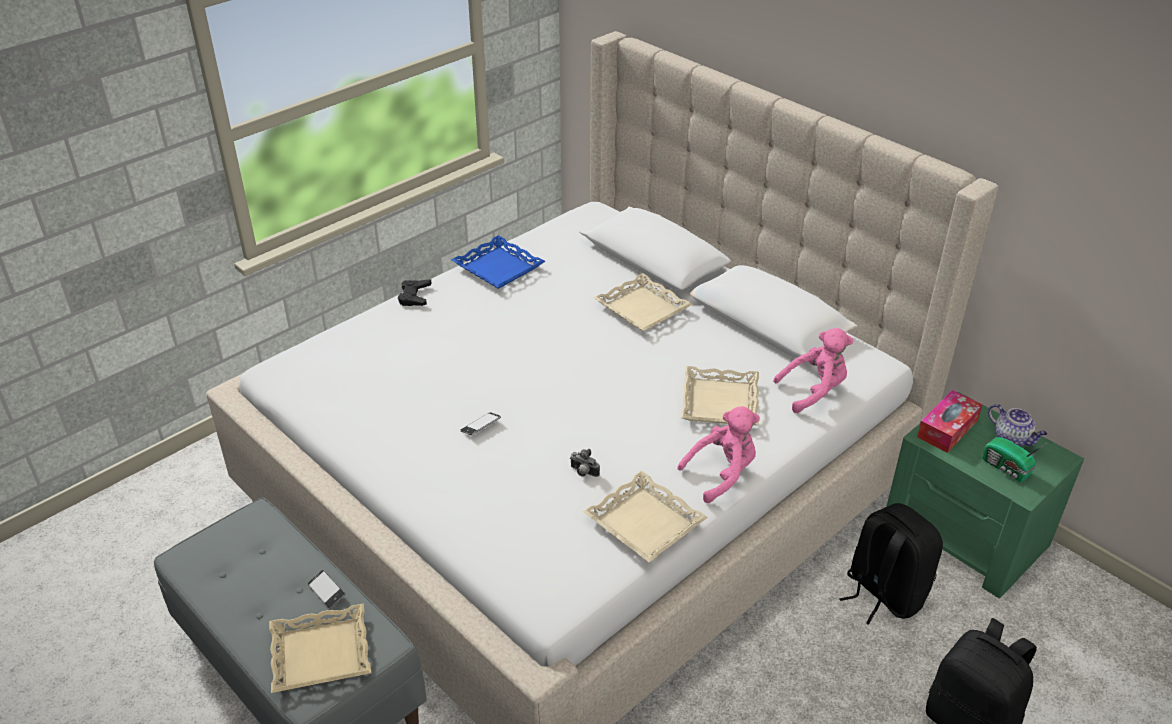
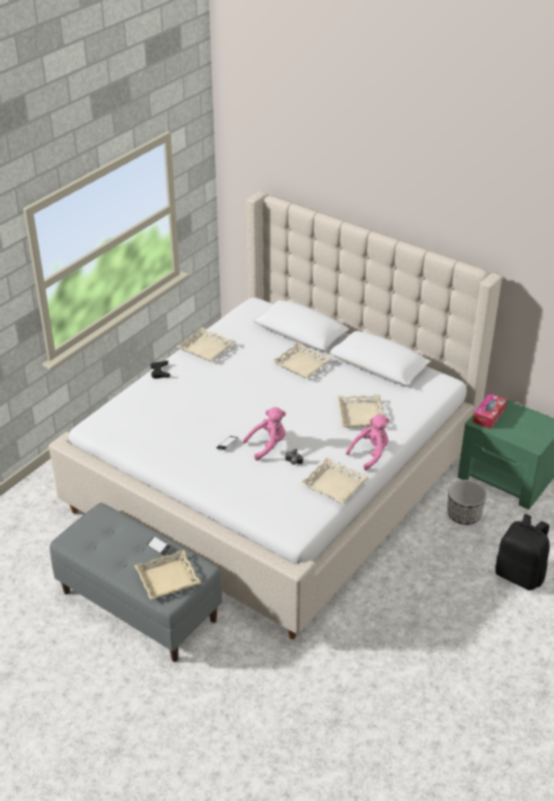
camera: 10 degrees left, 0 degrees up
(498, 268) = (206, 348): blue tray -> beige tray
(814, 391) = (412, 402): pink plush toy -> pink plush toy (268, 445)
(883, 593) = (463, 515): black backpack -> planter
(1006, 468) = (524, 434): radio -> none
(1012, 438) = (526, 417): teapot -> none

